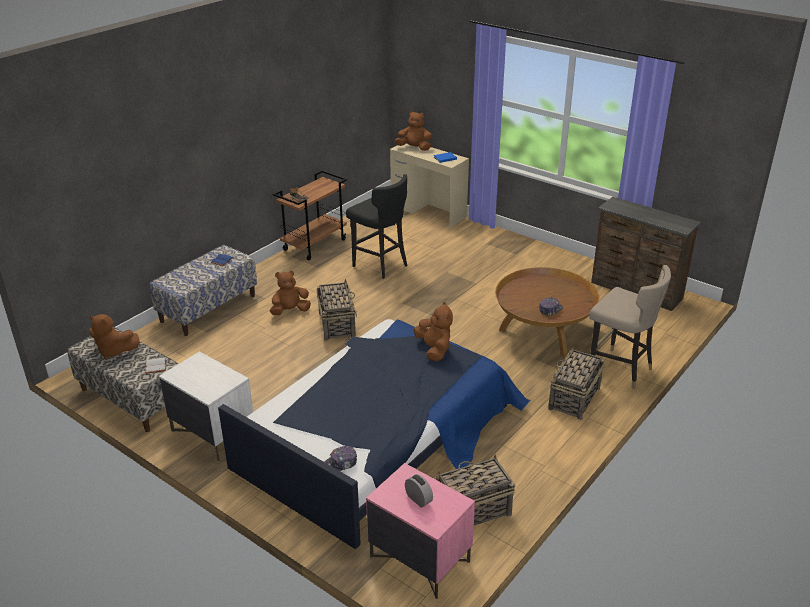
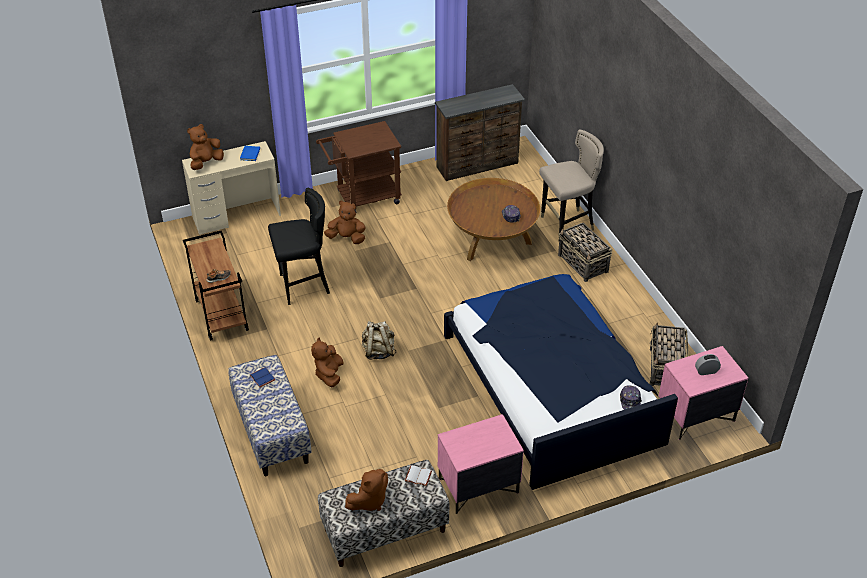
camera: 60 degrees left, 10 degrees up
(212, 433) = (478, 486): white nightstand -> pink nightstand
(337, 324) = (378, 351): basket -> beige backpack
(434, 350) = (527, 297): brown plush toy -> brown plush toy (346, 238)
(515, 253) = (363, 198): none -> brown cart

